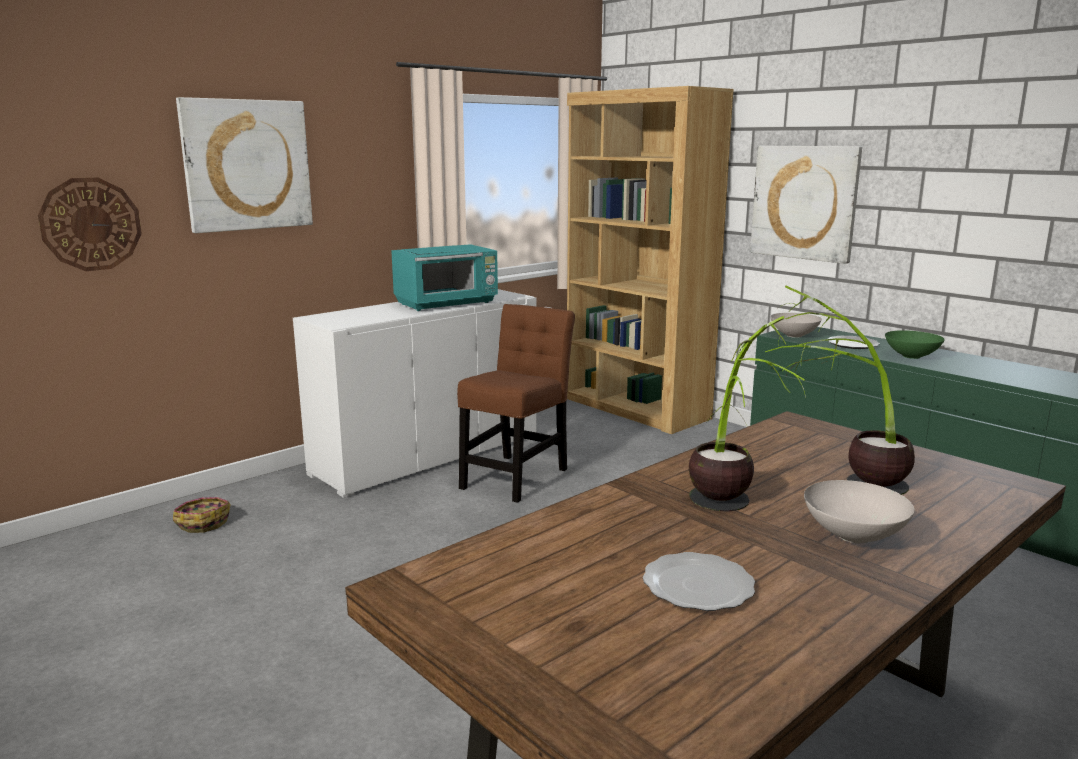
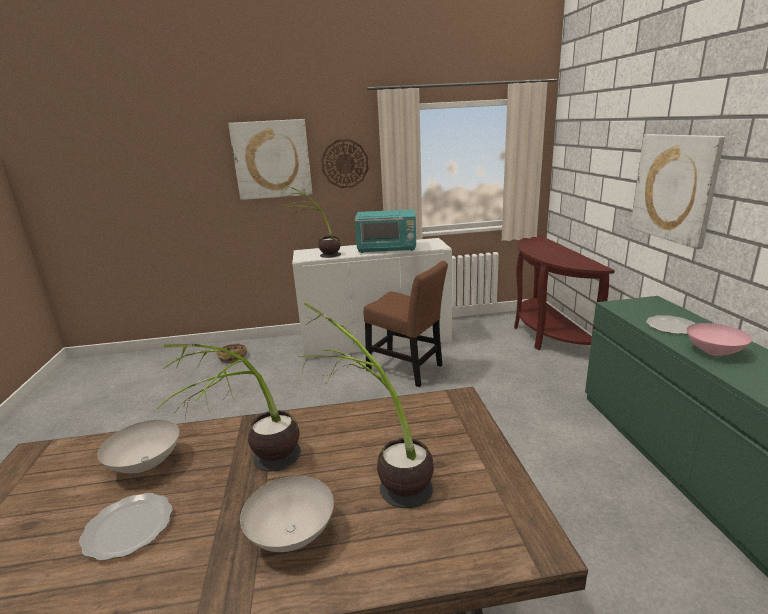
camera: 35 degrees right, 5 degrees up
(91, 224) = (187, 194): wall clock -> wall clock (345, 164)
(355, 320) = (317, 256): none -> potted plant
(516, 476) = (407, 369): brown chair -> brown chair turned 60 degrees clockwise
(636, 409) = (545, 335): brown bookcase -> brown console table
(793, 336) = (628, 308): white bowl -> white bowl (144, 464)
(910, 356) = (712, 351): green bowl -> pink bowl

